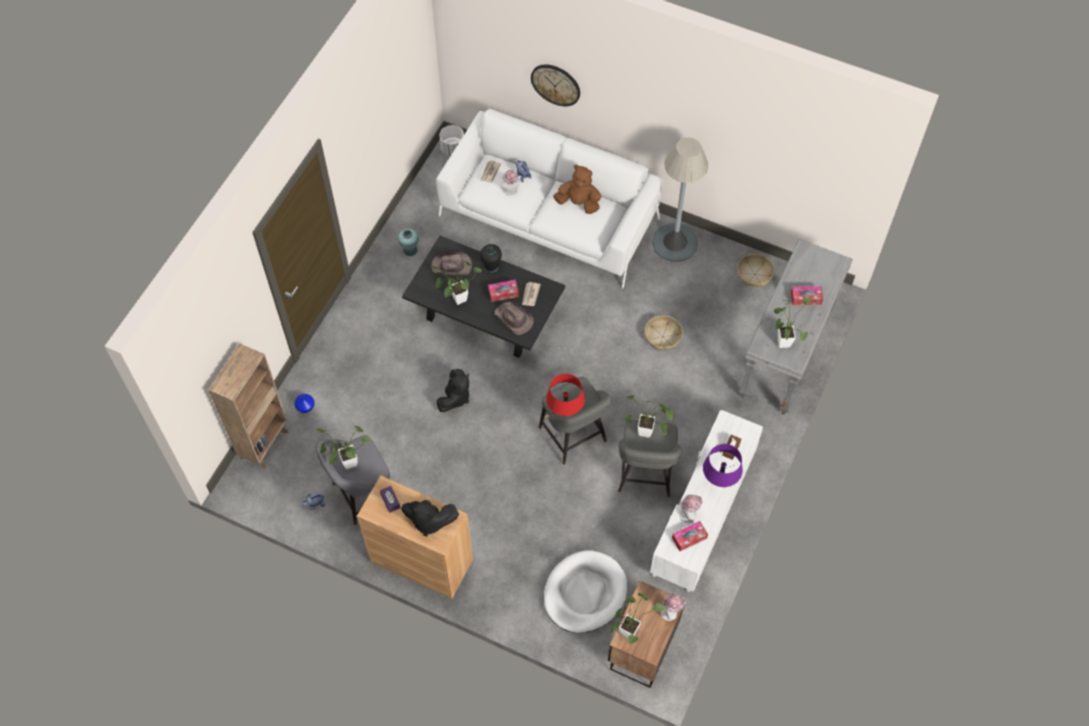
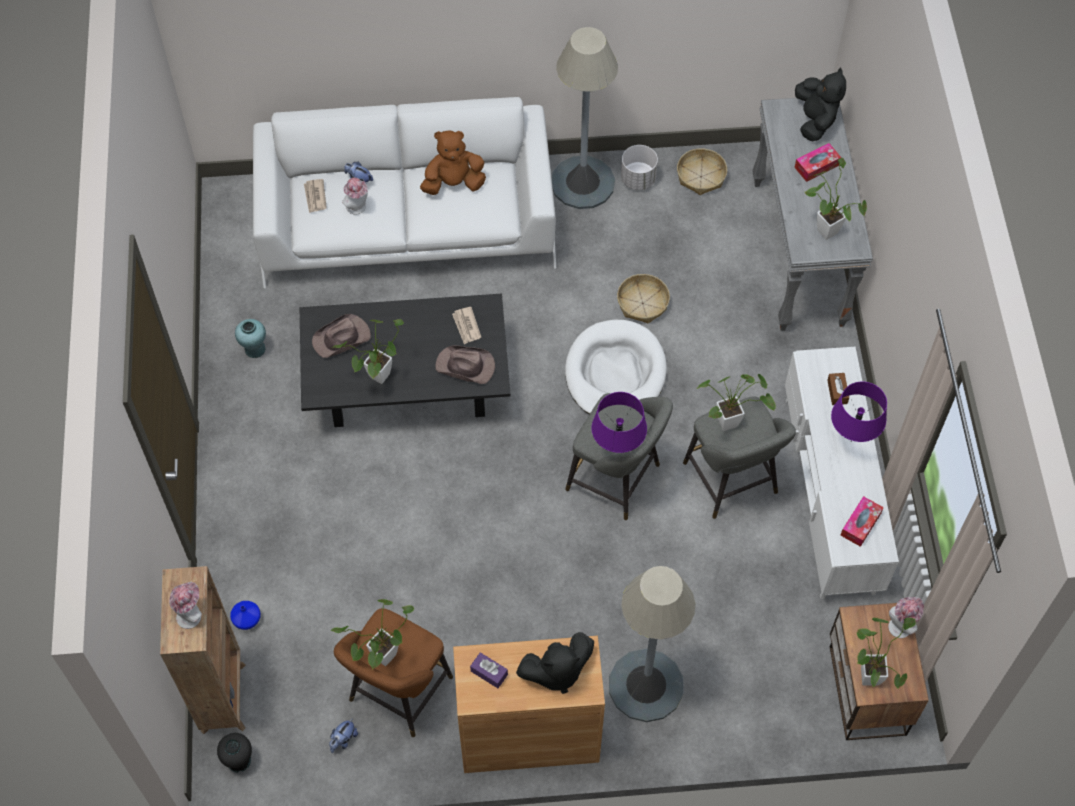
camera: 30 degrees left, 0 degrees up
(362, 495) = (397, 693): grey stool -> brown stool
(453, 149) = (227, 195): white planter -> white planter (638, 179)
(455, 398) = (436, 507): black plush toy -> black plush toy (815, 120)
(491, 266) = (393, 314): black vase -> black vase (239, 761)
(503, 293) = (431, 341): tissue box -> none
(509, 569) = (646, 686): none -> grey floor lamp
(556, 84) = (362, 38): wall clock -> none
(565, 415) = (617, 452): red table lamp -> purple table lamp
(584, 593) = (755, 664): white dog bed -> white dog bed (615, 373)
(689, 514) = (840, 495): hat -> hat (191, 614)

